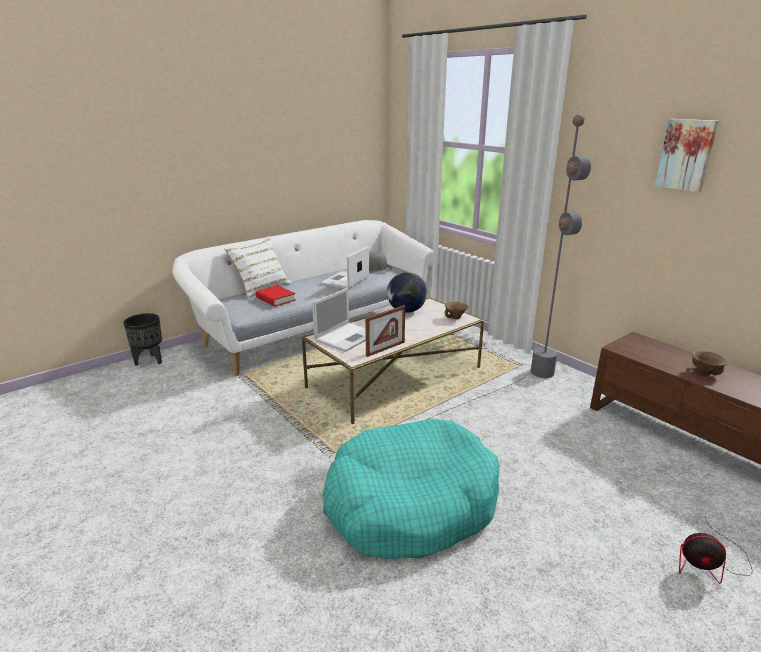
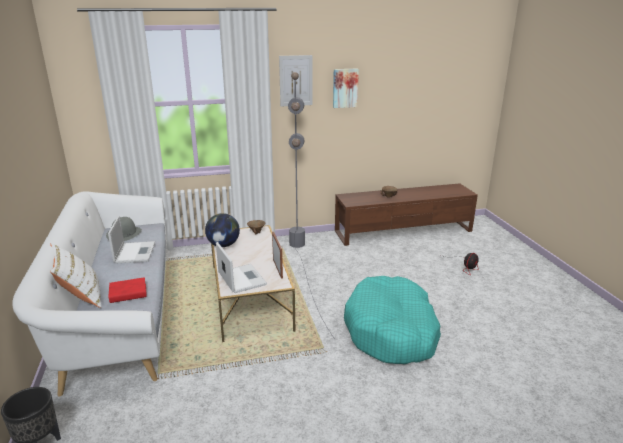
camera: 65 degrees left, 0 degrees up
(345, 281) = (135, 252): laptop -> laptop turned 150 degrees counterclockwise
(606, 133) = (296, 81): none -> picture

